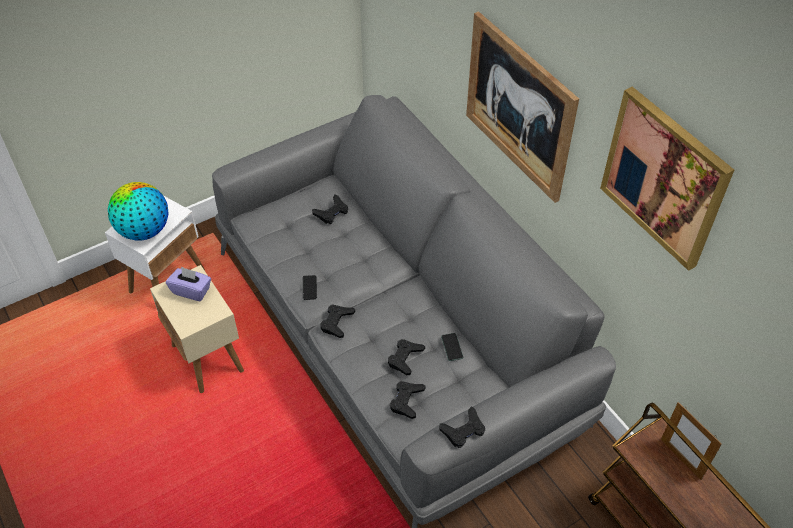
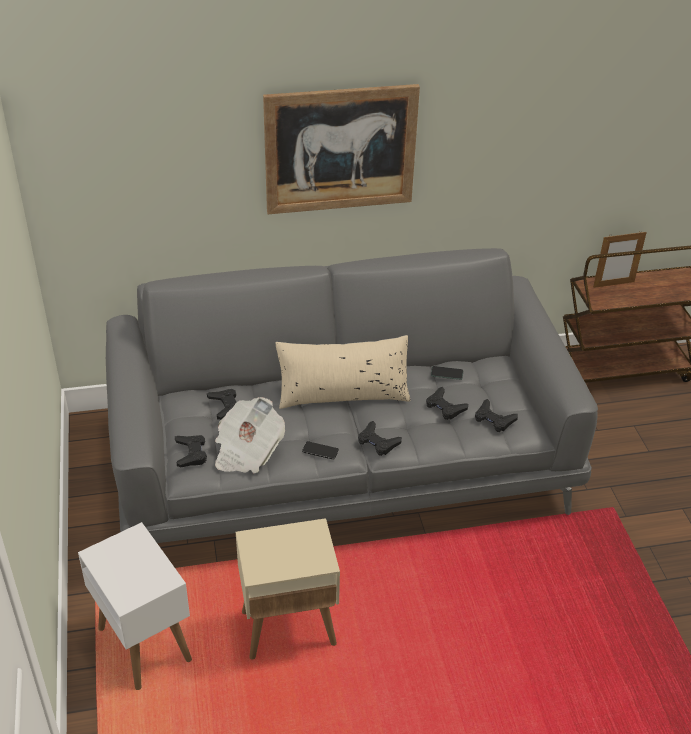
camera: 70 degrees left, 10 degrees down
(144, 230) = (144, 574): globe -> none
(191, 290) = (272, 547): purple tissue box -> none
(289, 243) = (247, 451): none -> newspaper
(388, 281) = (343, 394): none -> beige pillow
(463, 430) = (565, 372): black game controller -> black game controller (191, 453)
(664, 178) = (525, 81): picture -> none

